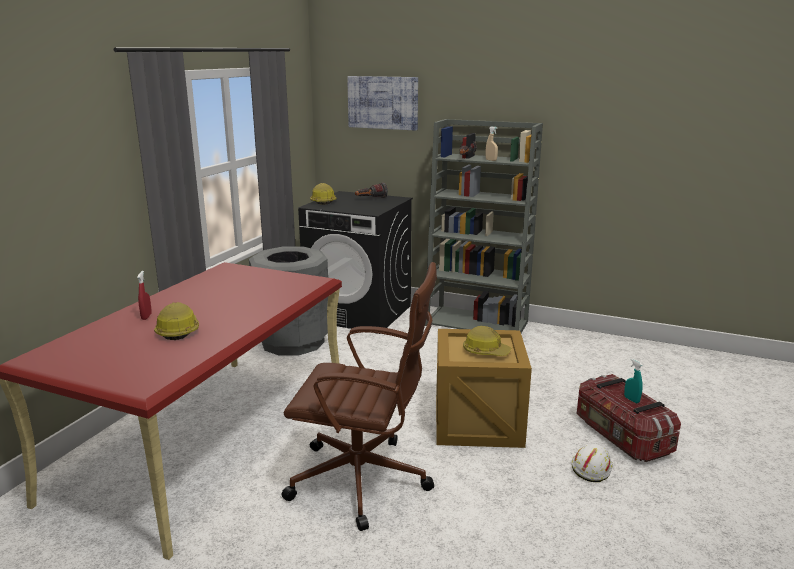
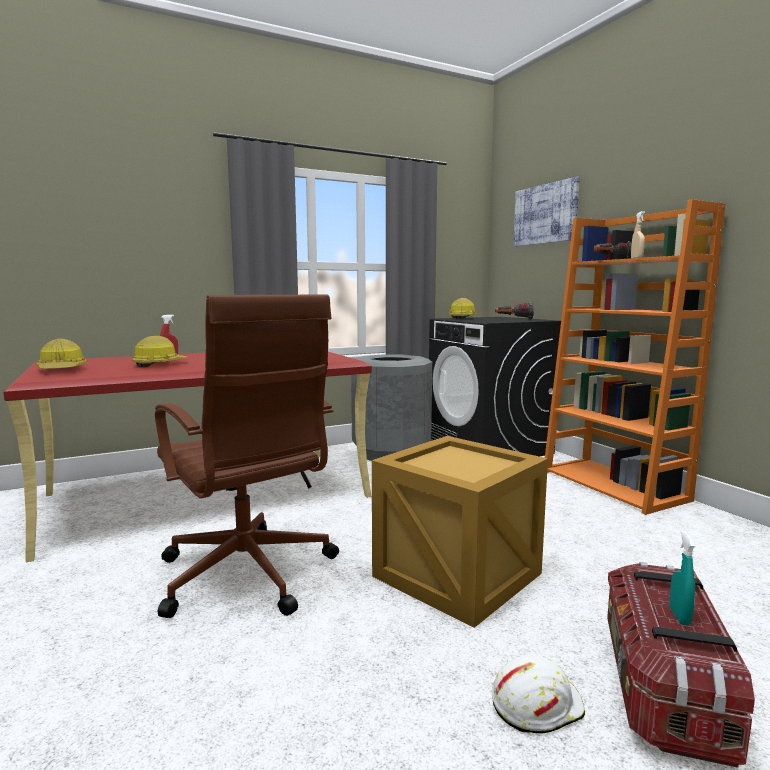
camera: 40 degrees right, 10 degrees down
(477, 323) = (614, 485): grey bookcase -> orange bookcase
(485, 351) = (462, 466): hard hat -> hard hat (62, 370)

